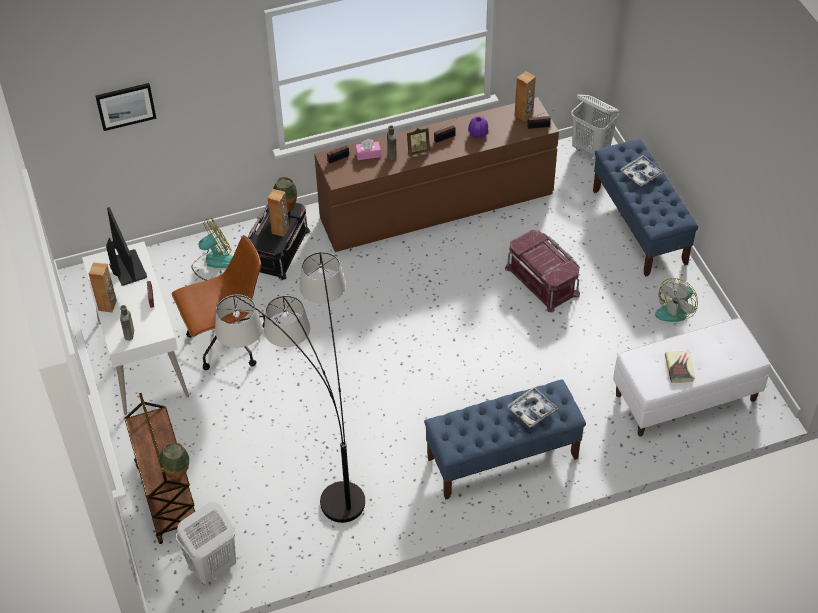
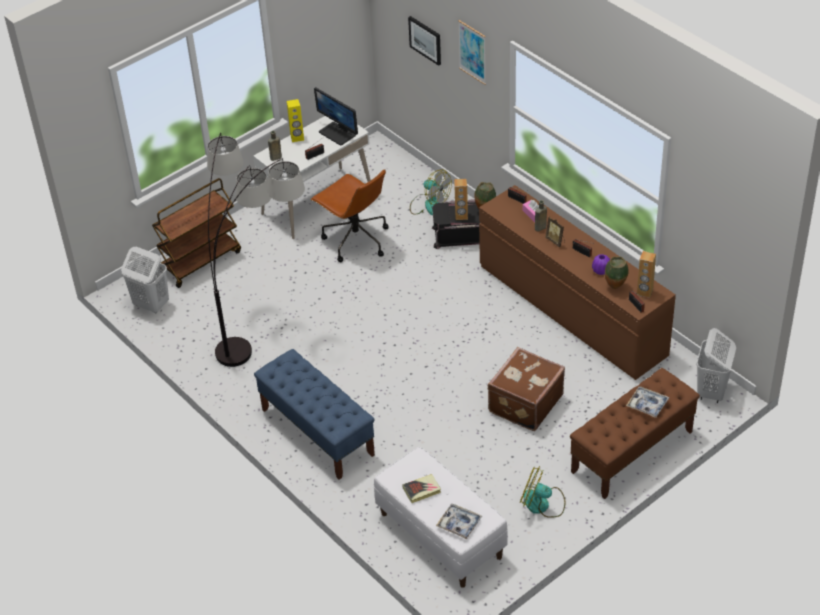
camera: 70 degrees right, 5 degrees down
(108, 305) = (297, 138): brown speaker -> yellow speaker
(127, 267) = (338, 133): monitor -> monitor turned 90 degrees clockwise
(177, 475) = (176, 232): vase -> vase (615, 287)
(205, 66) = (472, 52): none -> picture
(532, 410) = (328, 405): tray -> tray (459, 524)
(543, 281) = (524, 403): red storage box -> brown suitcase
(639, 227) = (631, 452): blue bench -> brown bench

